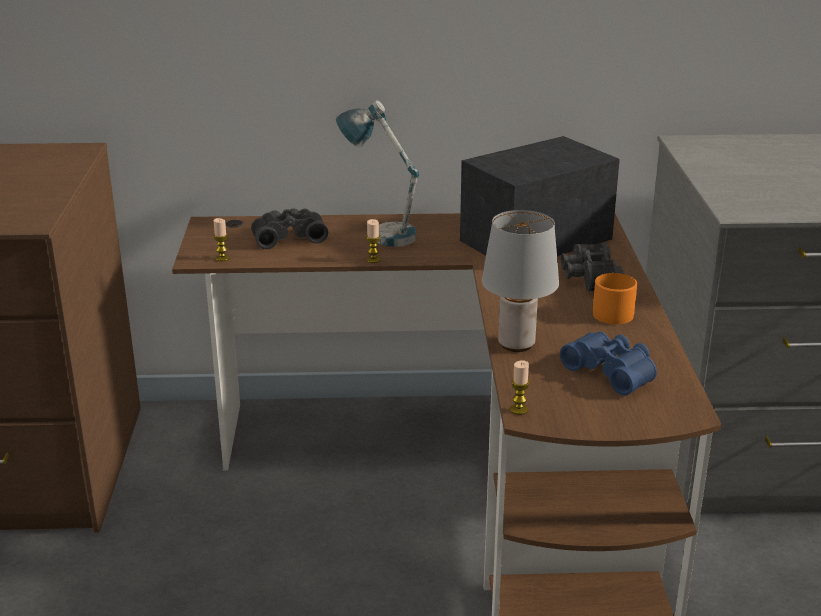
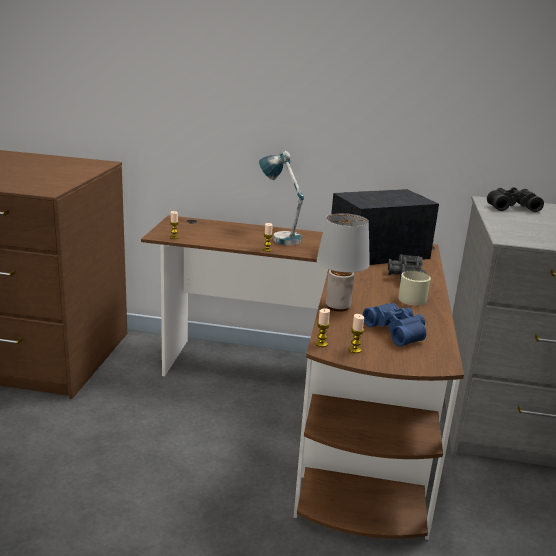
camera: 10 degrees right, 5 degrees down
(288, 237) = (221, 232): black binoculars -> black binoculars (511, 206)
(567, 411) = (355, 350): none -> candle
(615, 312) = (414, 298): orange mug -> beige mug

